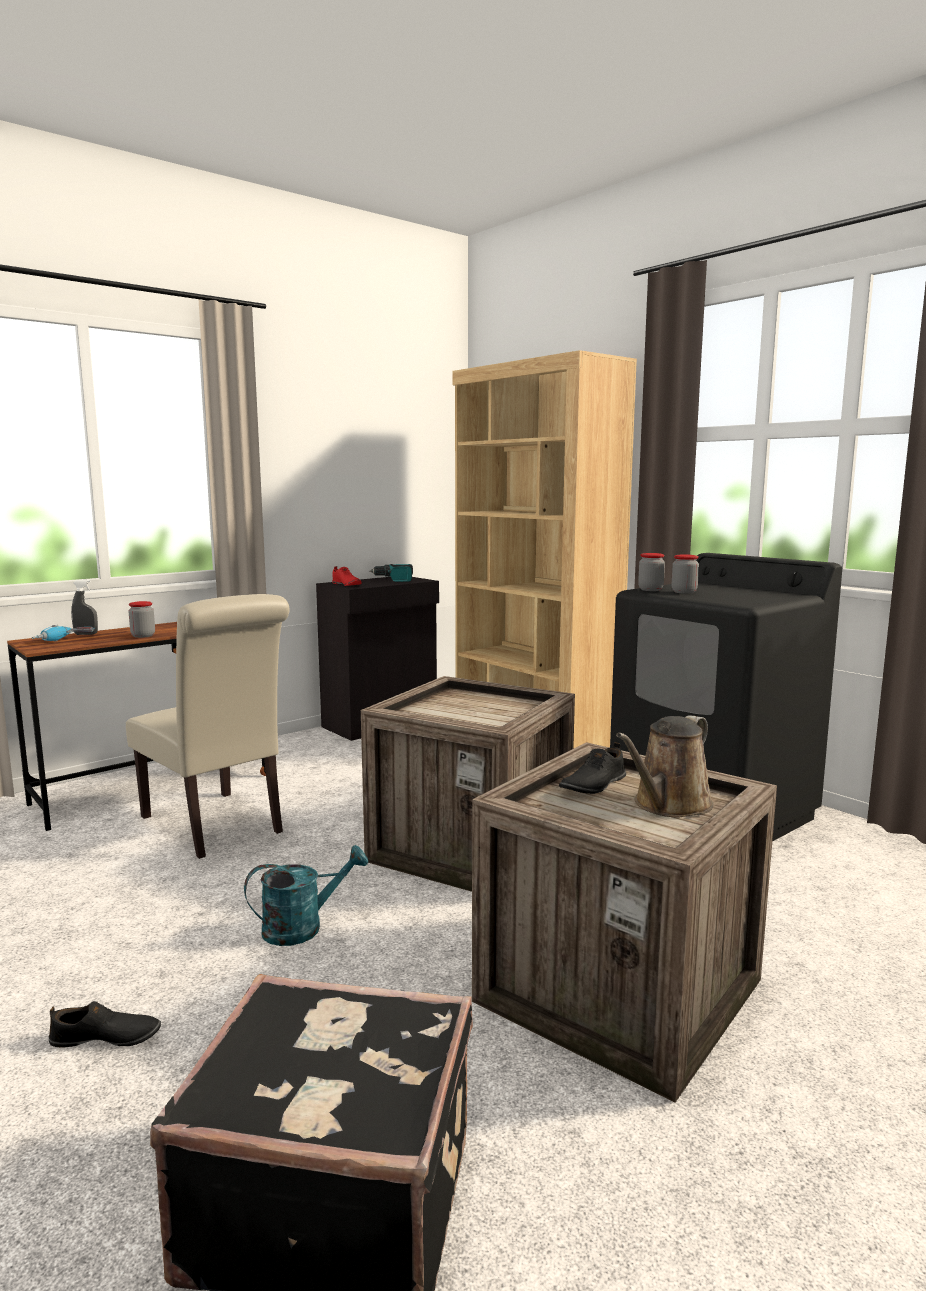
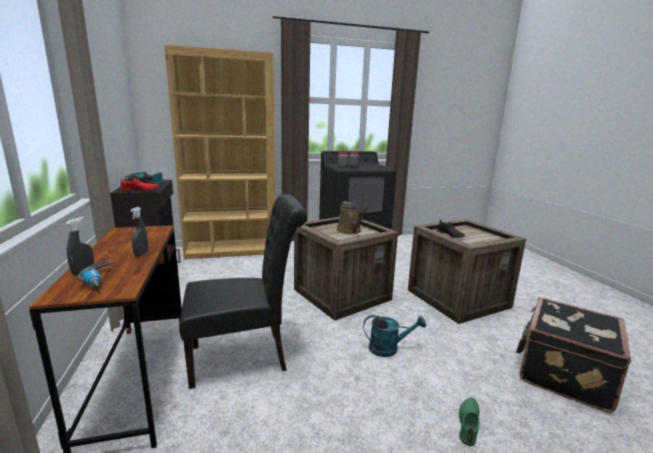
camera: 65 degrees left, 5 degrees up
(106, 1038) = (469, 423): black shoe -> green shoe
(143, 636) = (141, 254): jar -> grey spray bottle
(217, 826) = (245, 357): beige chair -> black chair
(303, 927) = (388, 348): turquoise watering can -> turquoise watering can turned 90 degrees clockwise
(668, 805) = (471, 232): brown watering can -> brown watering can (350, 231)

